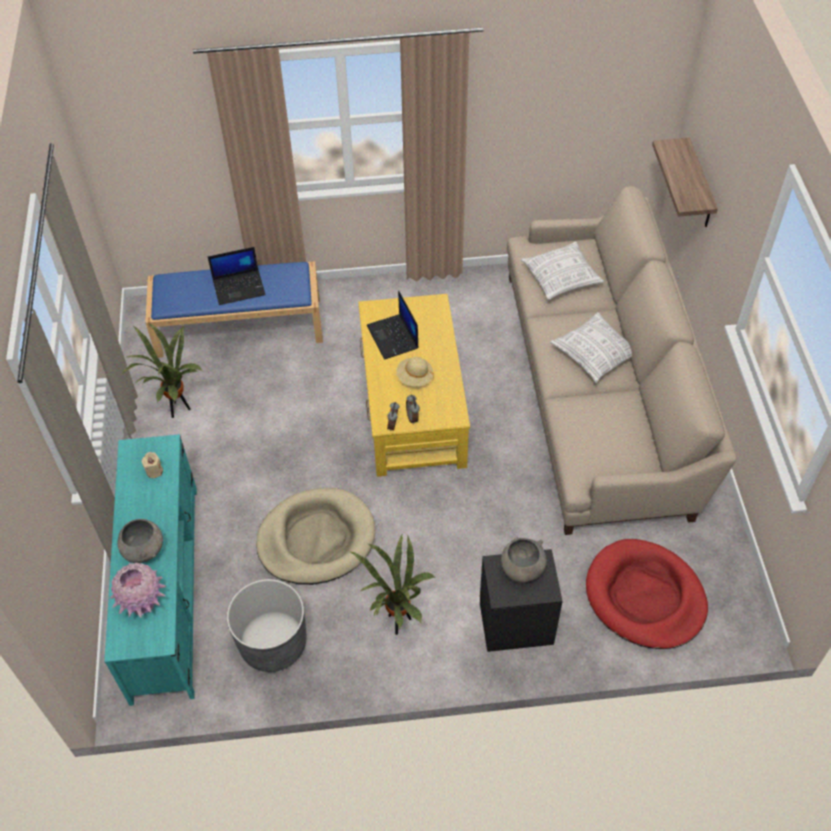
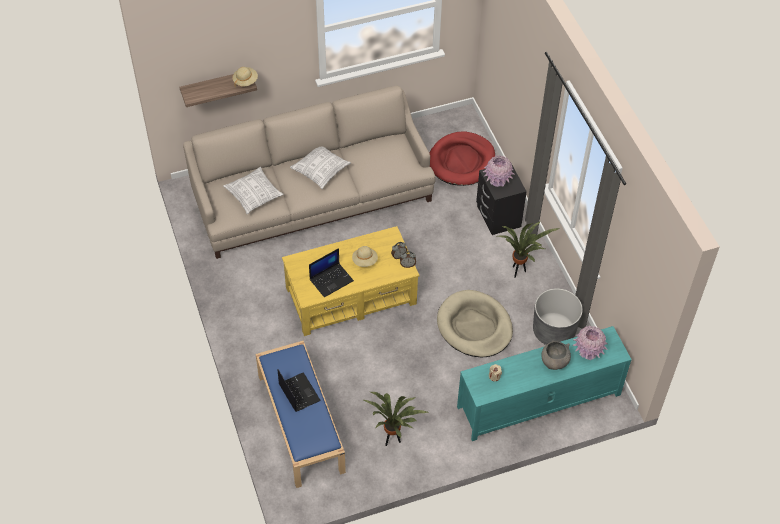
camera: 105 degrees left, 0 degrees up
(522, 570) = (497, 181): grey bowl -> pink vase
(693, 201) = (245, 81): none -> beige hat

